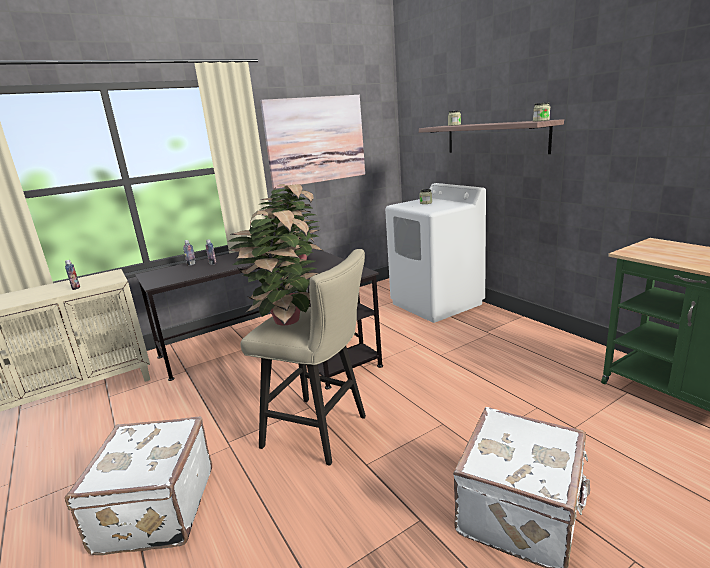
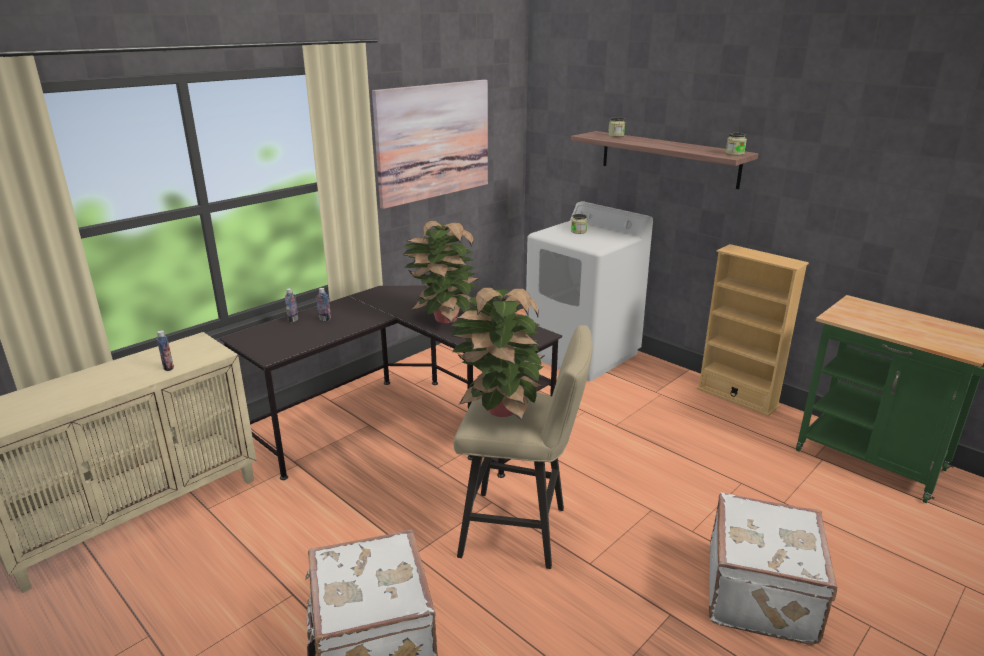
camera: 15 degrees left, 5 degrees up
(559, 338) = (737, 397): none -> beige bookcase

